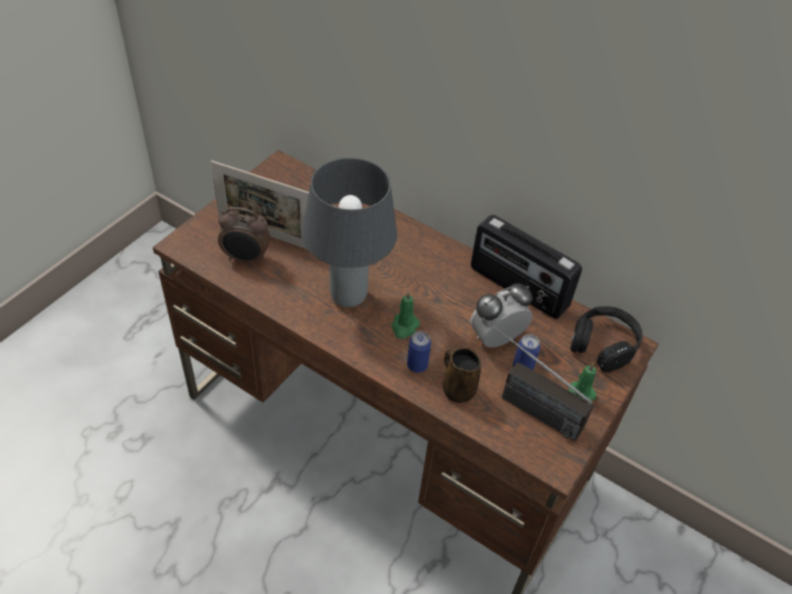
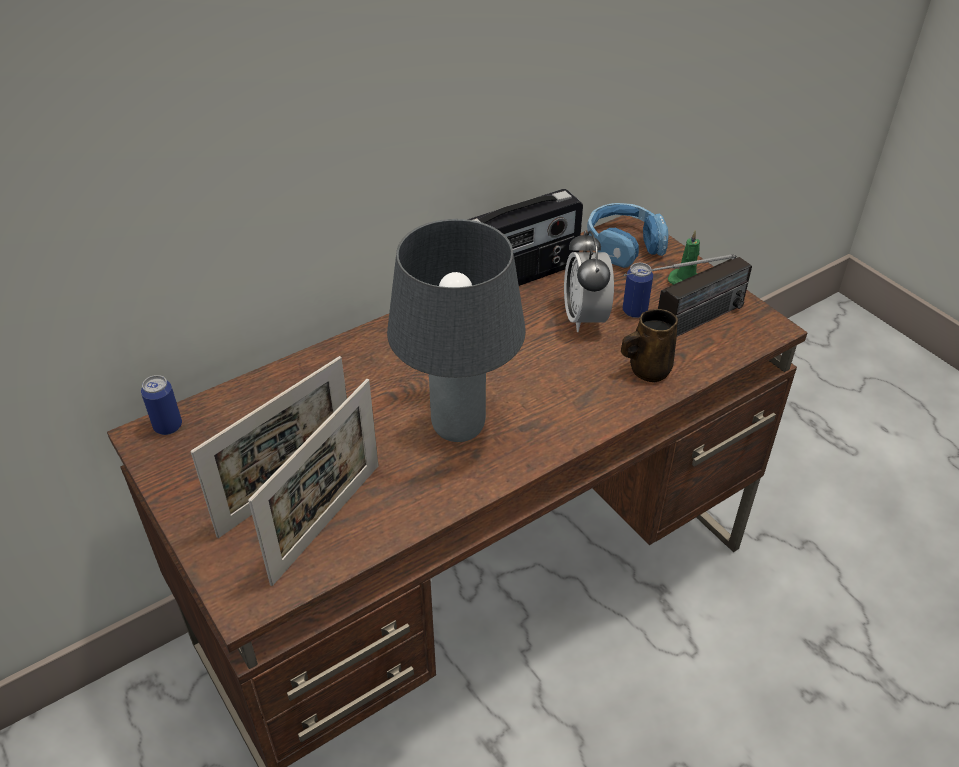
camera: 65 degrees left, 5 degrees down
(246, 259) = (327, 522): alarm clock -> picture frame
(404, 327) = (534, 388): green candle -> none
(417, 365) = (600, 394): can -> can (168, 426)
(603, 345) = (624, 245): black headphones -> blue headphones

